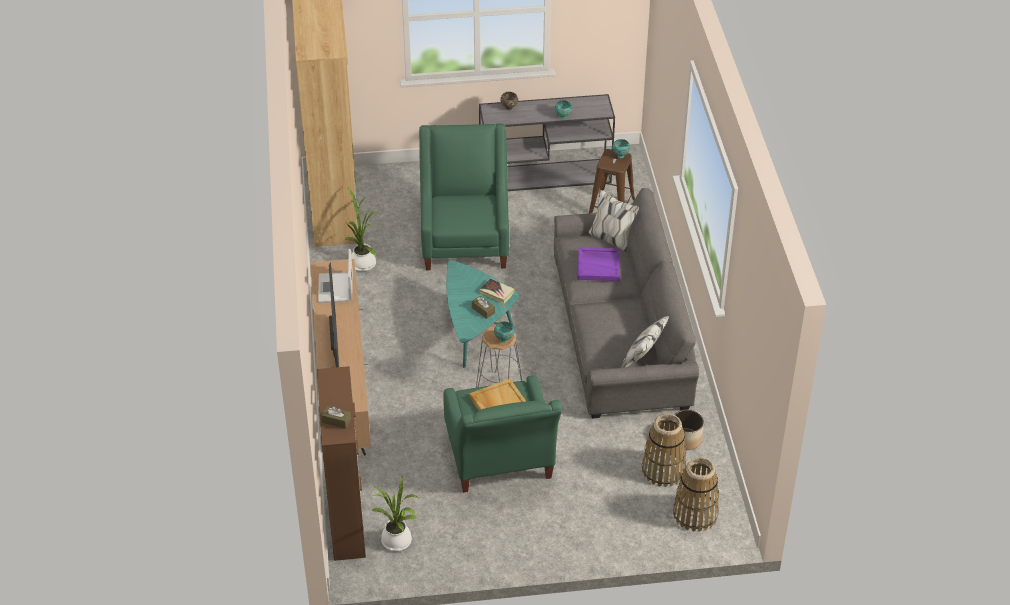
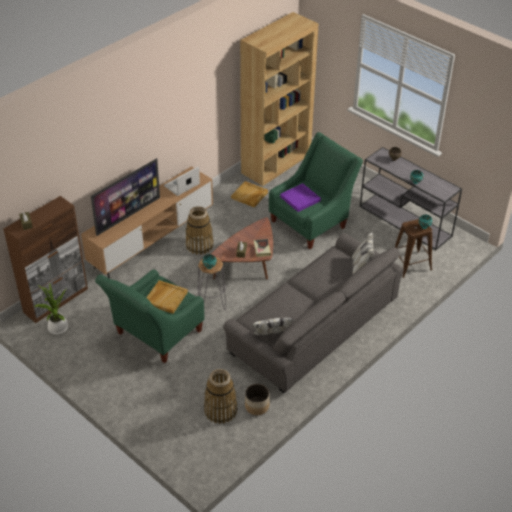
camera: 50 degrees right, 0 degrees up
(362, 262) = (249, 195): potted plant -> beige tray
(476, 329) = (247, 266): turquoise coffee table -> brown coffee table
(599, 266) = (327, 274): purple tray -> purple tray (300, 199)
(695, 514) = (199, 446): basket -> basket (199, 245)

